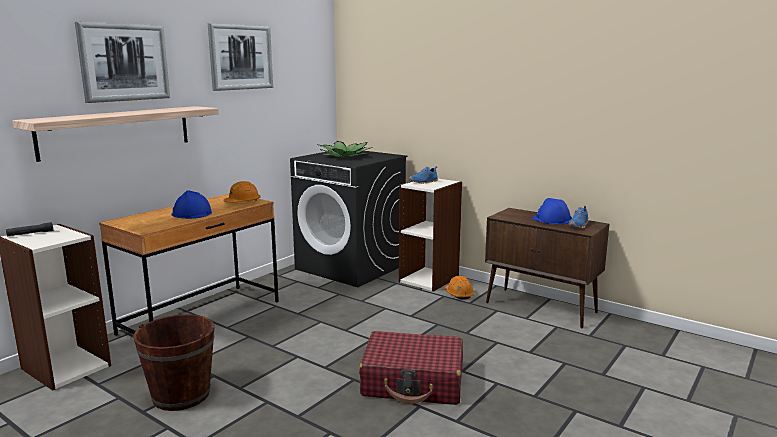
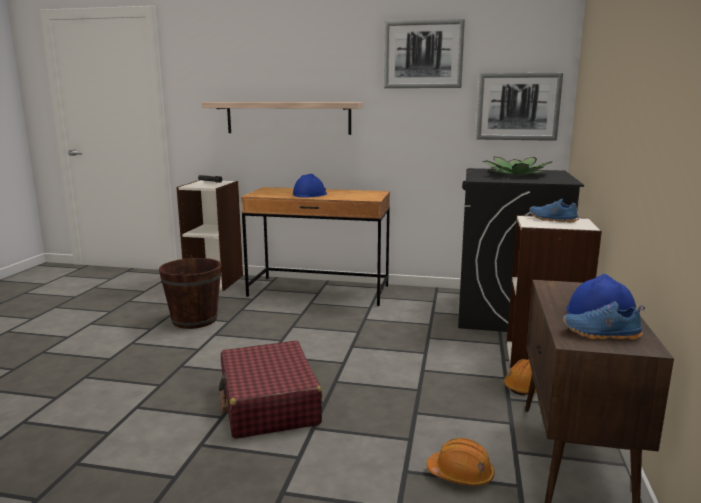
camera: 65 degrees right, 0 degrees up
(124, 62) = (299, 60): picture -> picture (518, 106)
(242, 202) = (363, 197): orange hard hat -> orange hard hat (460, 474)

